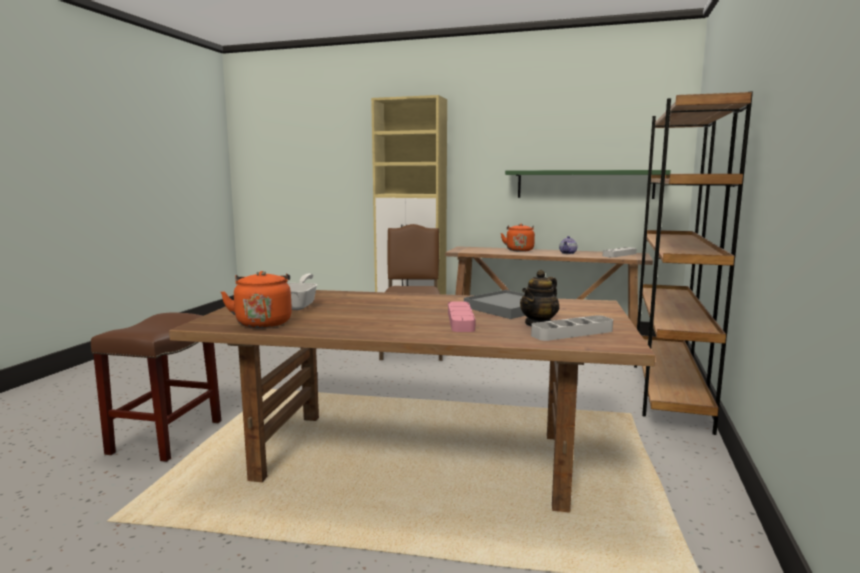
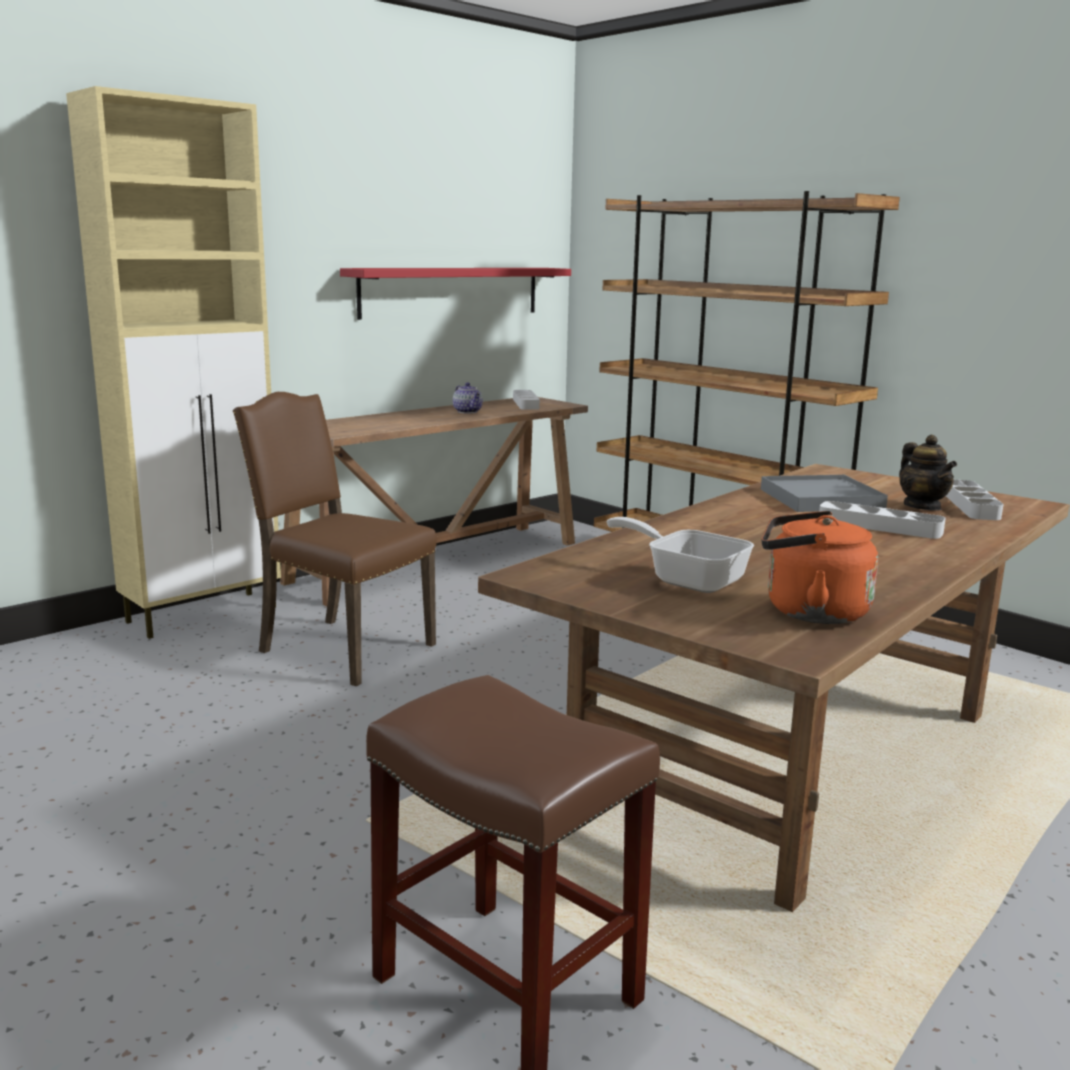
camera: 60 degrees left, 5 degrees up
(460, 320) = (879, 526): pink tray -> grey tray
(519, 250) = (387, 417): orange kettle -> none
(584, 184) = (451, 291): green shelf -> red shelf

